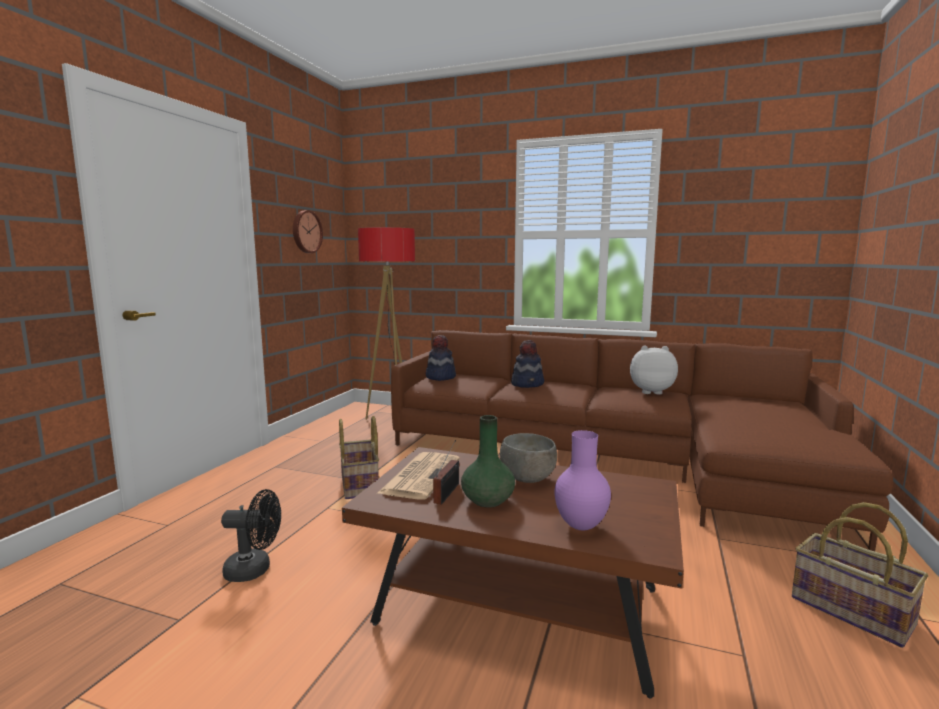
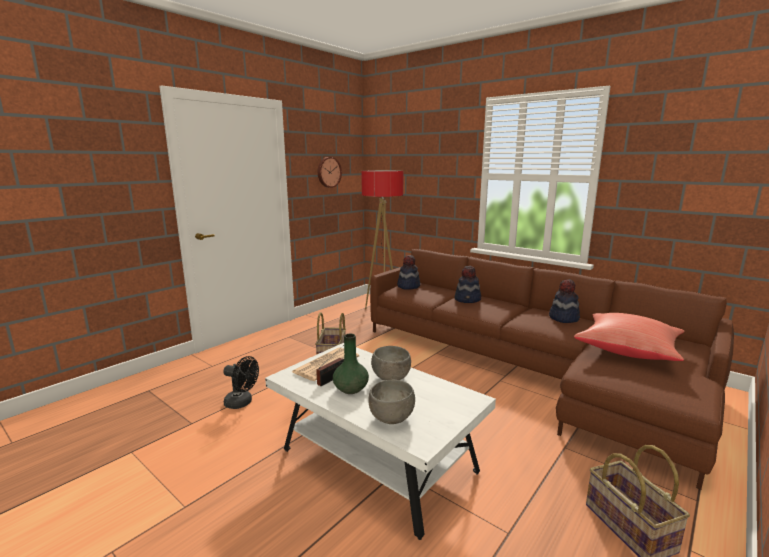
camera: 20 degrees right, 5 degrees up
(518, 607) = (377, 462): brown coffee table -> white coffee table
(579, 526) = (391, 418): purple vase -> grey bowl
(650, 391) = (563, 318): plush toy -> hat
(745, 414) = (628, 351): none -> red pillow

